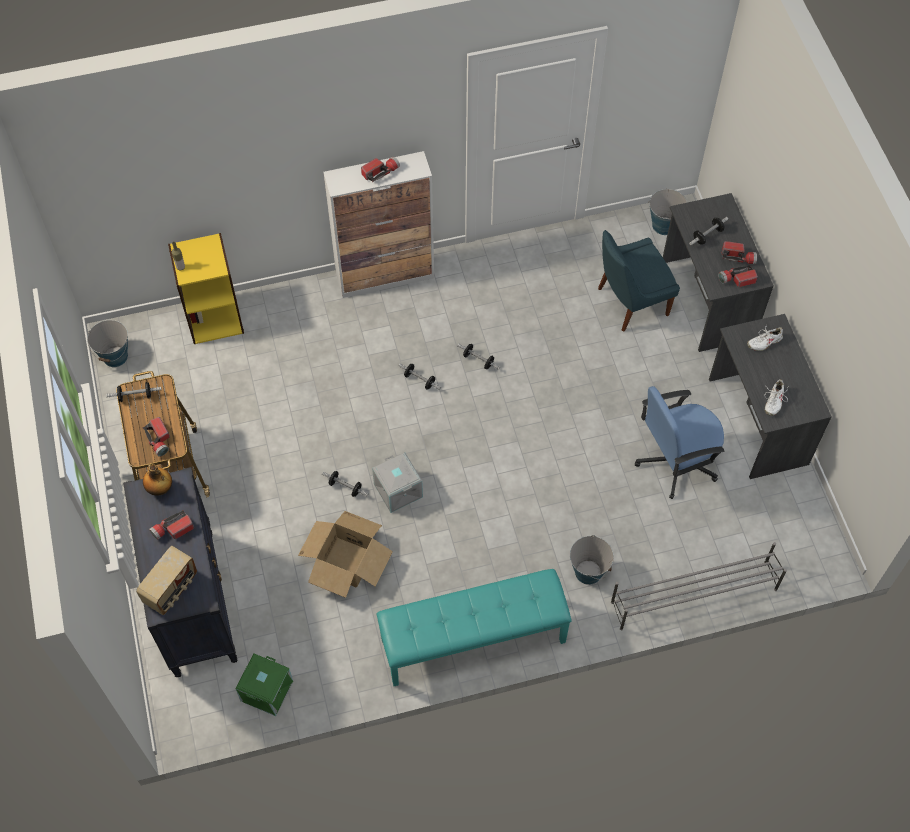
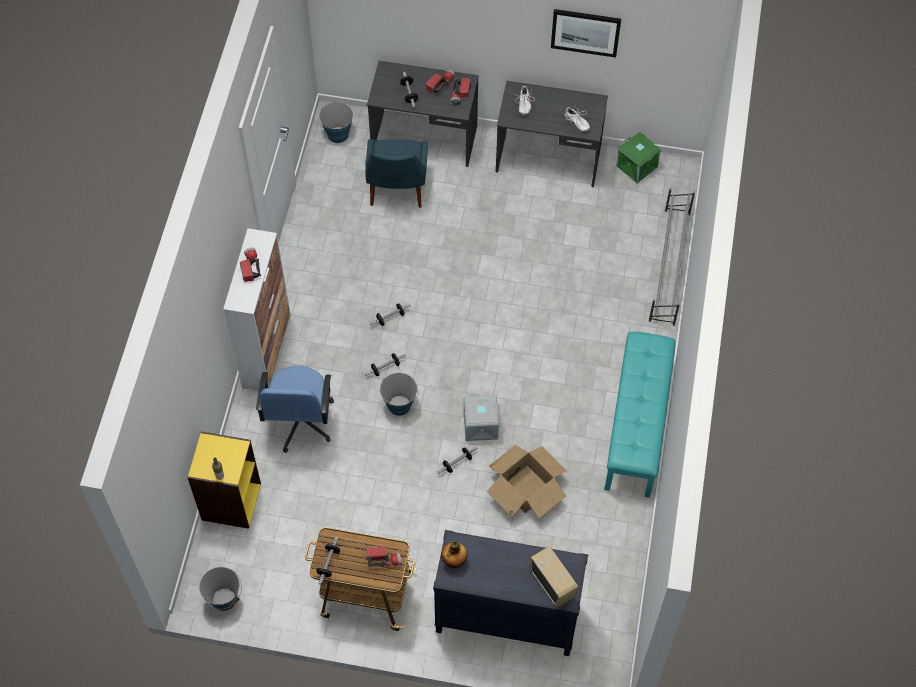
camera: 65 degrees left, 0 degrees up
(172, 530) = (498, 564): flashlight -> none
(267, 692) = (612, 591): green storage box -> green storage box (637, 166)
(588, 571) = (617, 325): bucket -> bucket (399, 405)
(675, 461) = (554, 226): blue office chair -> blue office chair (299, 421)
(847, 328) = (585, 32): none -> picture

